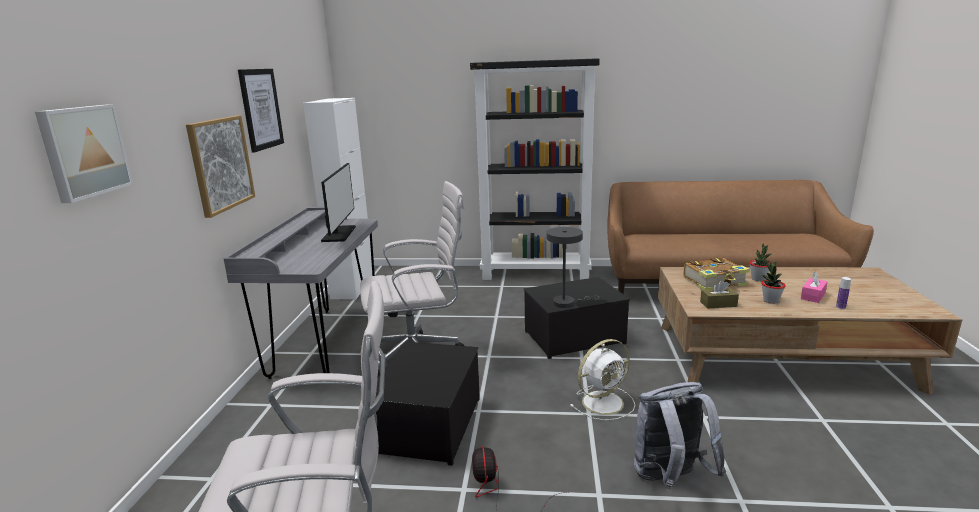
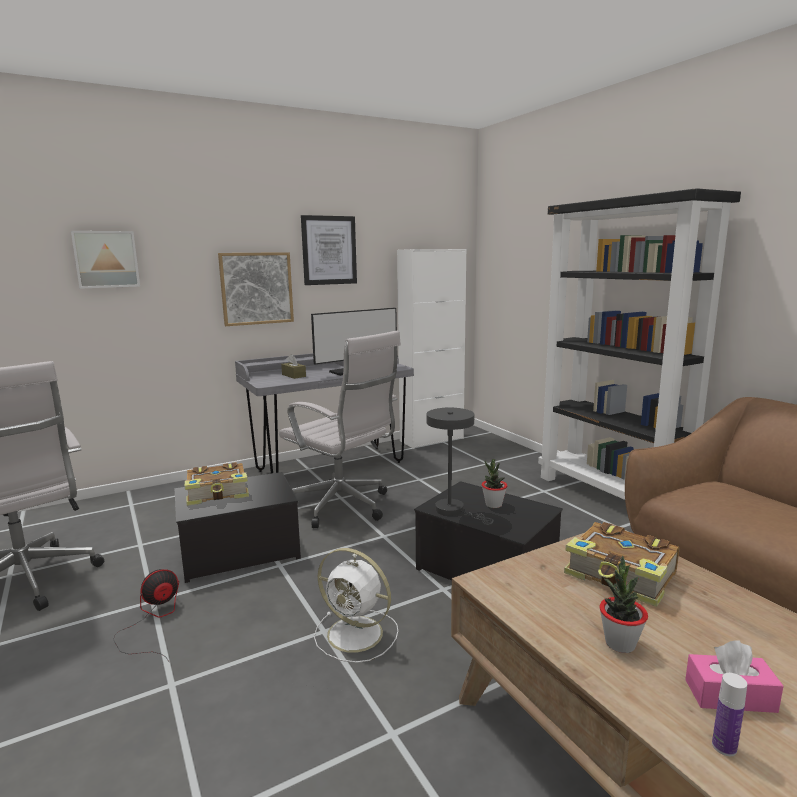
camera: 55 degrees right, 5 degrees down
(412, 377) = (218, 493): none -> book
(670, 479) = (223, 735): grey backpack -> none
(718, 304) = (530, 594): brown tissue box -> brown tissue box (293, 375)
(758, 279) = (710, 614): potted plant -> potted plant (493, 505)

